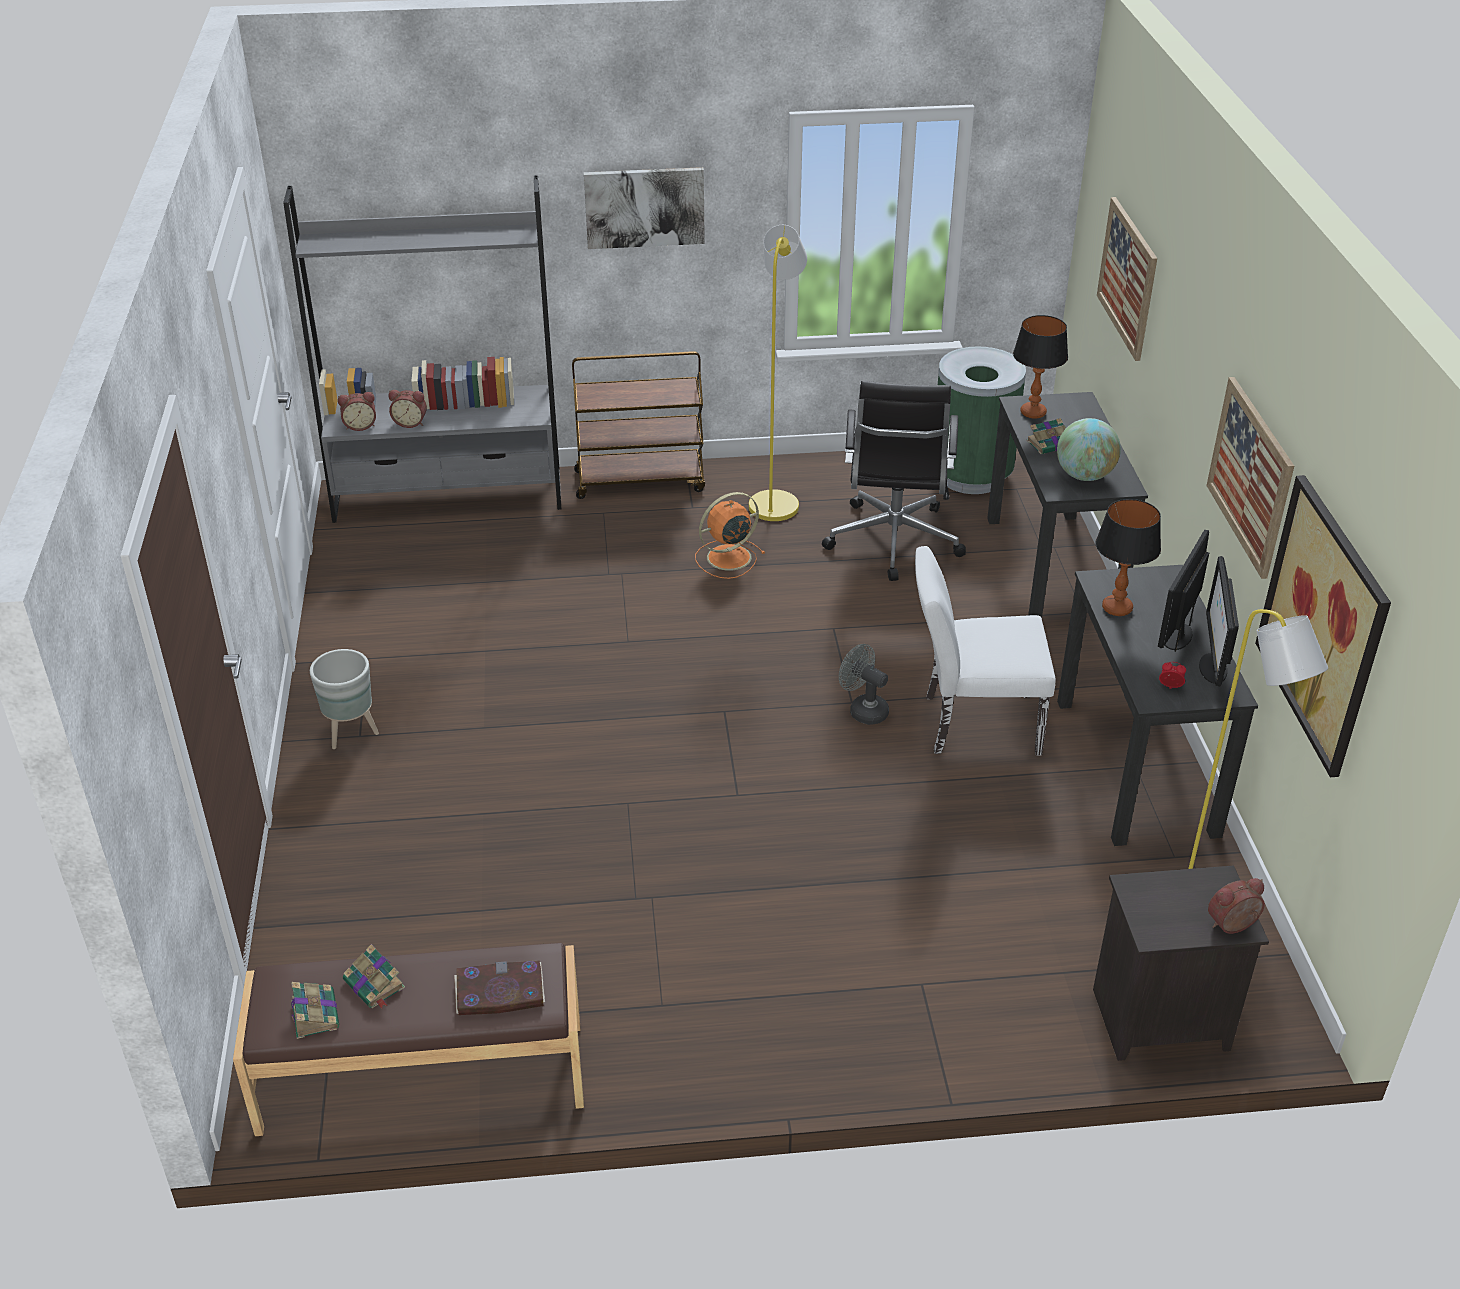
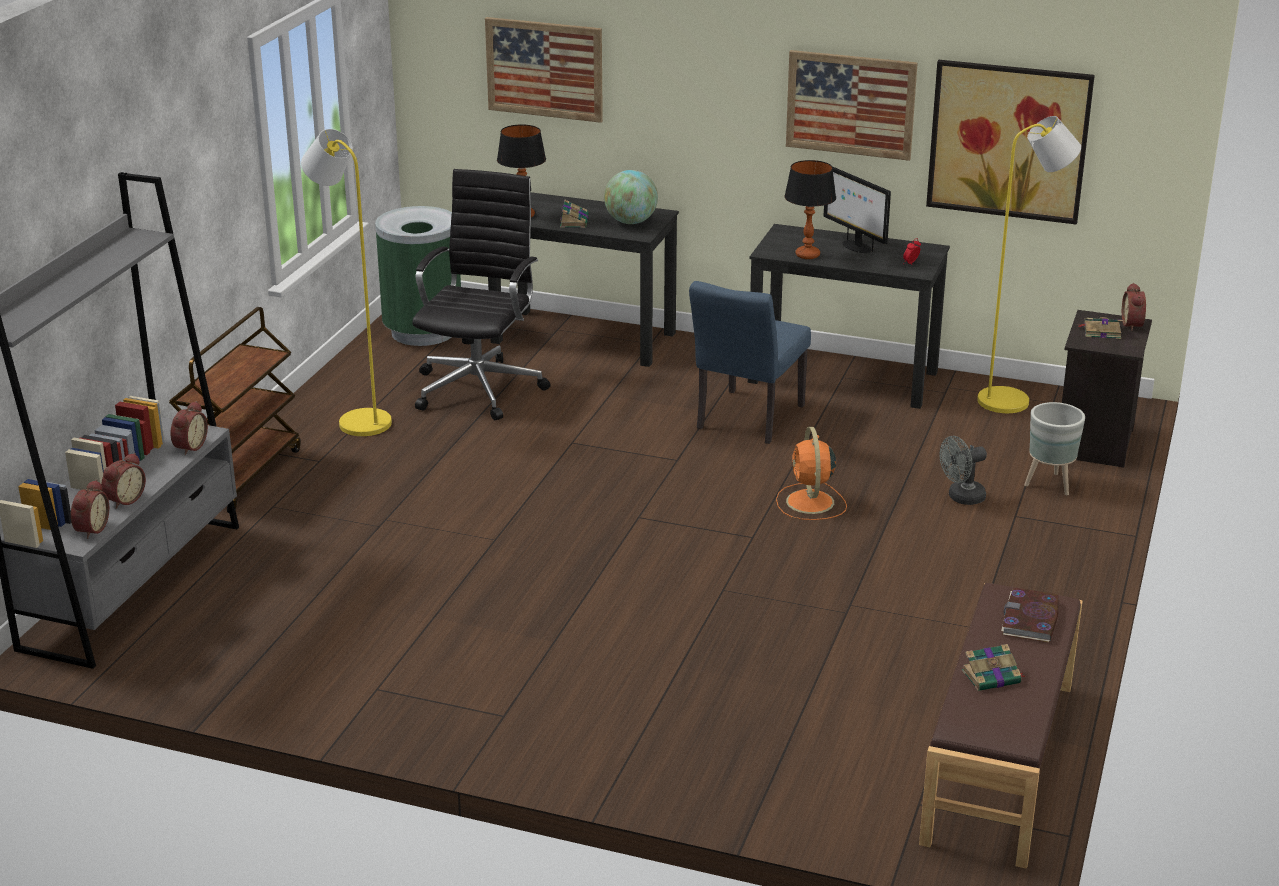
camera: 65 degrees left, 10 degrees down
(315, 1013) = (1012, 713): book -> book (1101, 331)
(350, 733) = (494, 721): grey planter -> grey planter (1049, 485)
(508, 418) = (189, 447): none -> alarm clock
(644, 207) = (182, 176): picture -> none
(727, 558) = (419, 463): orange fan -> orange fan (810, 503)
(863, 710) = (691, 457): grey fan -> grey fan (961, 498)
(893, 543) = (480, 387): black office chair -> black office chair turned 105 degrees counterclockwise
(971, 724) = (746, 420): white chair -> blue chair
(1212, 668) = (899, 246): monitor -> none

